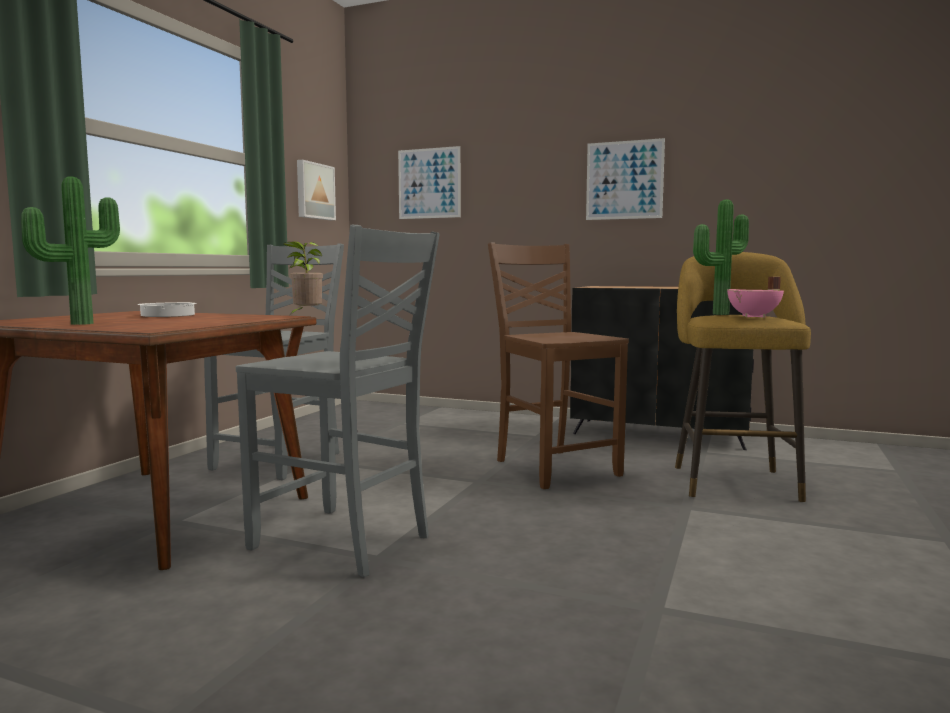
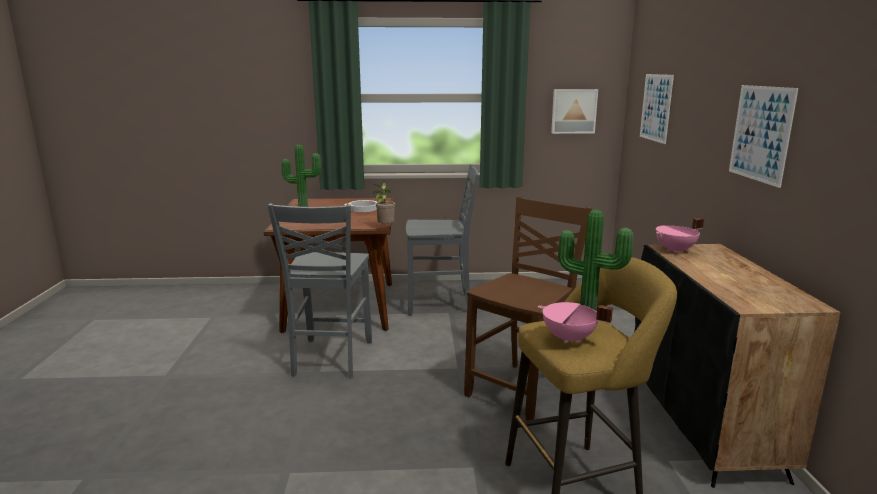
camera: 65 degrees right, 10 degrees up
(599, 287) = (675, 250): none -> pink cooking pot

